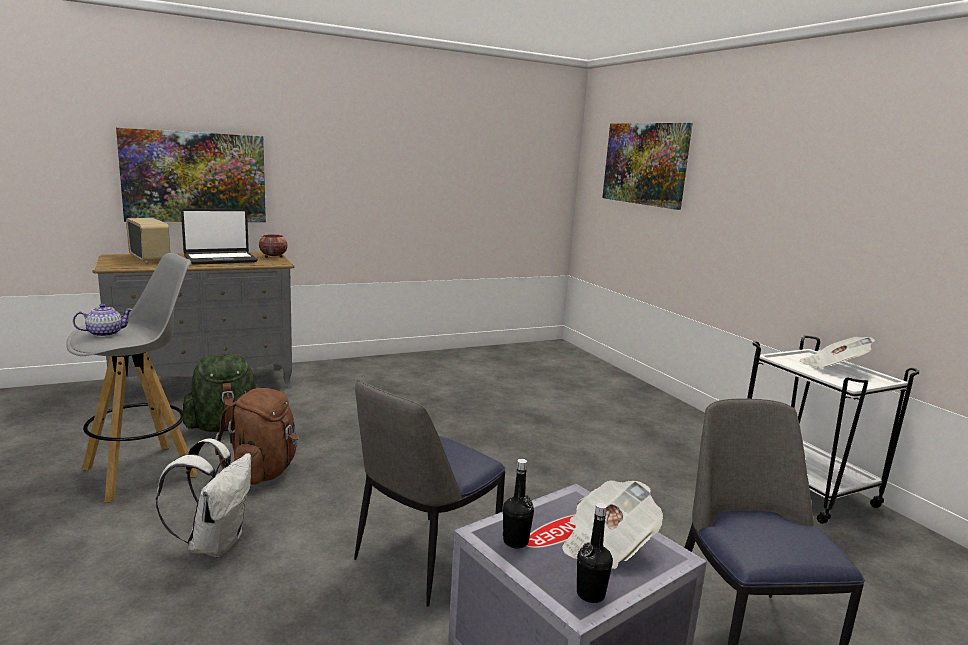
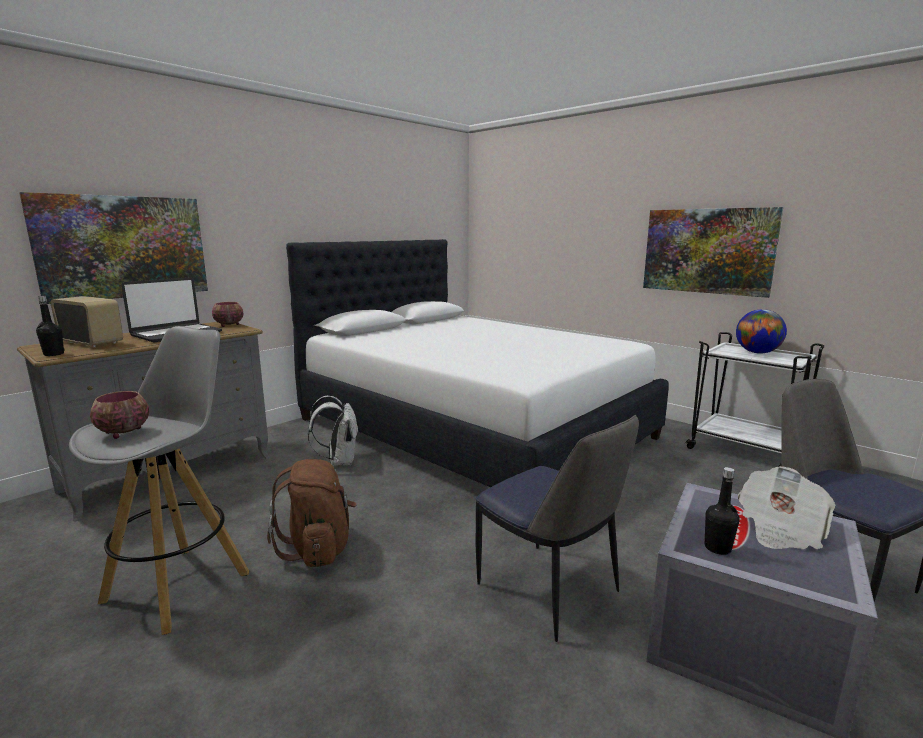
camera: 20 degrees left, 0 degrees up
(104, 333) = (122, 432): teapot -> bowl
(215, 543) = (336, 641): white backpack -> white backpack (339, 461)
(225, 426) = (233, 511): green backpack -> none
(423, 560) = (550, 591): chair -> chair turned 60 degrees counterclockwise
(503, 399) = (472, 428): none -> white bed
(590, 594) = (831, 577): black bottle -> black bottle (54, 354)
(645, 164) = (541, 211): picture -> picture (707, 251)
(832, 367) = (757, 352): newspaper -> globe

